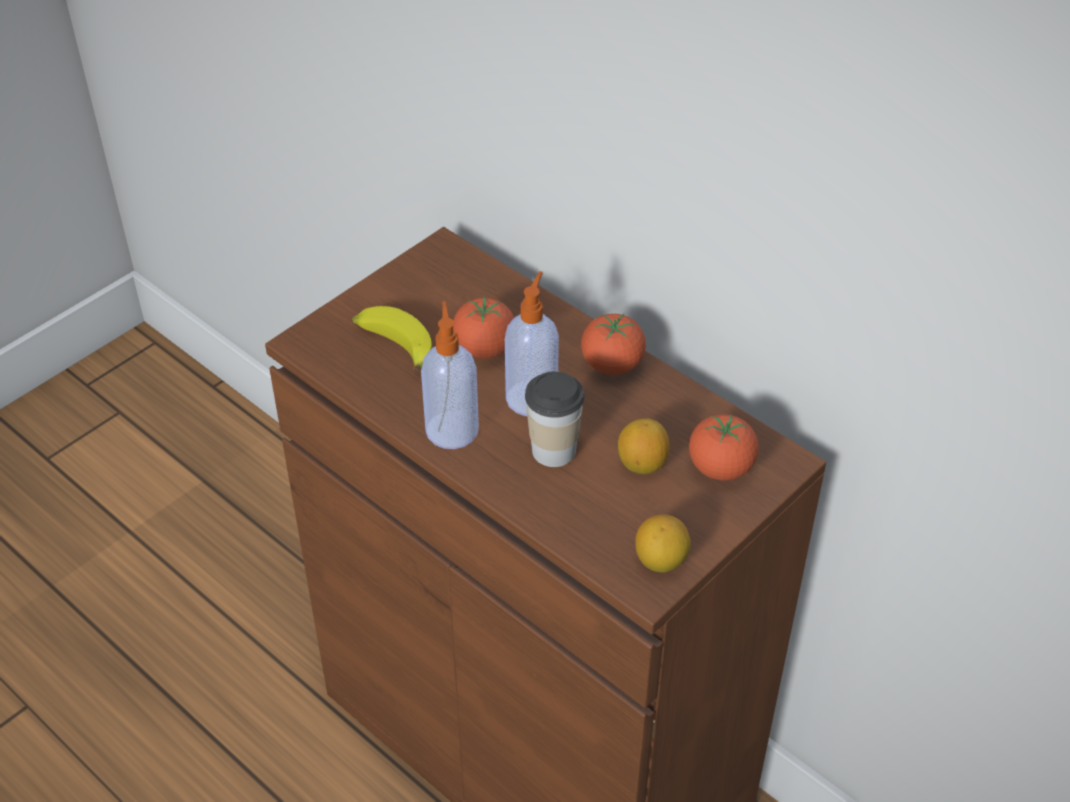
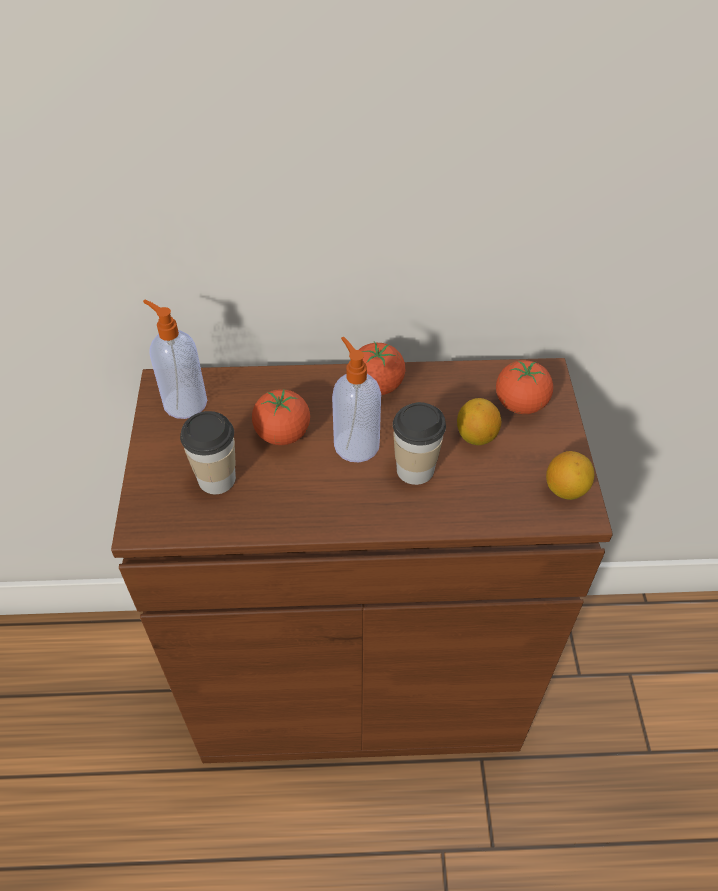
camera: 45 degrees left, 5 degrees up
(394, 347) = (217, 478): banana -> cup
(452, 429) = (332, 506): soap dispenser -> soap dispenser (184, 402)

